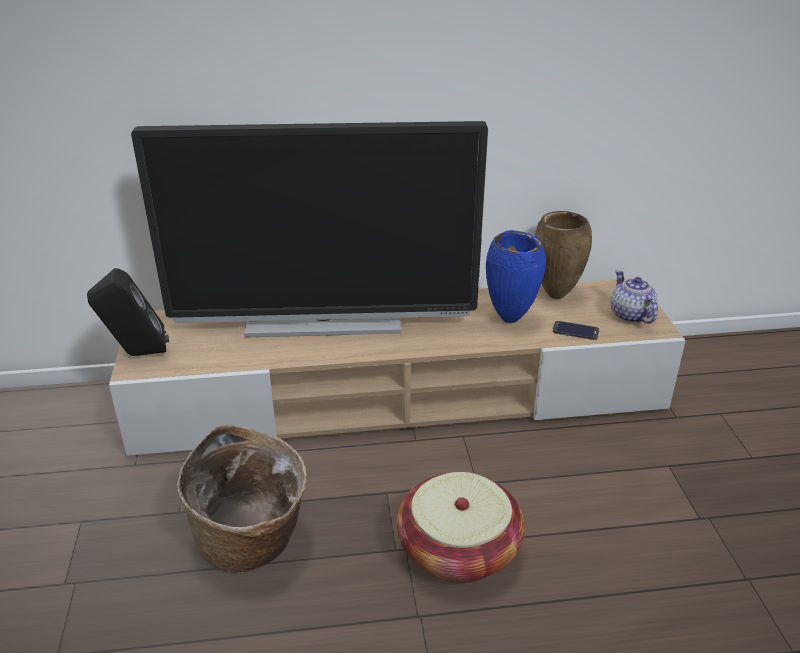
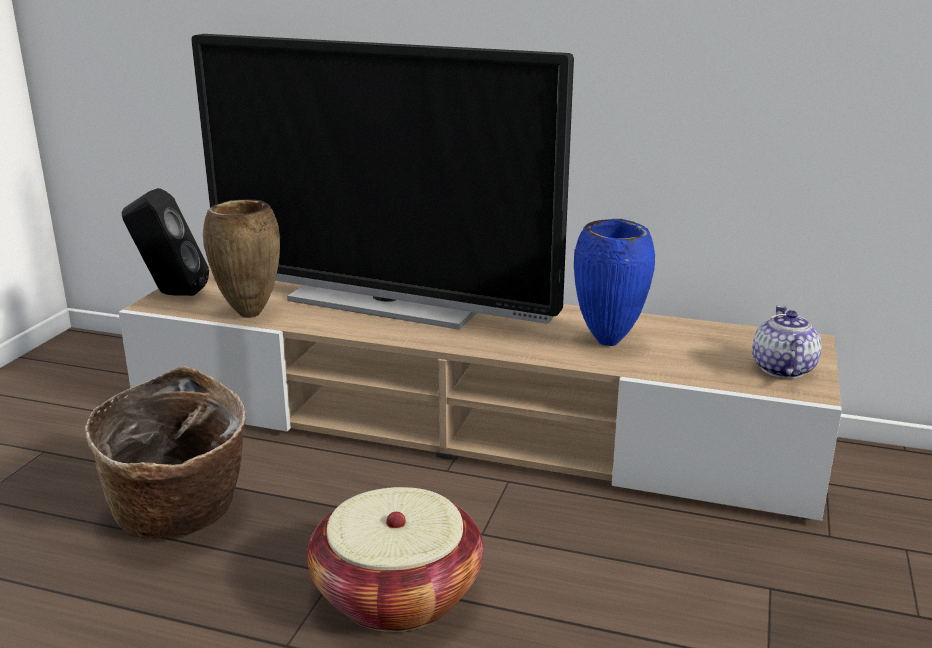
camera: 25 degrees right, 10 degrees down
(555, 296) = (692, 332): brown vase -> brown vase (248, 314)
(575, 331) = (685, 369): phone -> none

